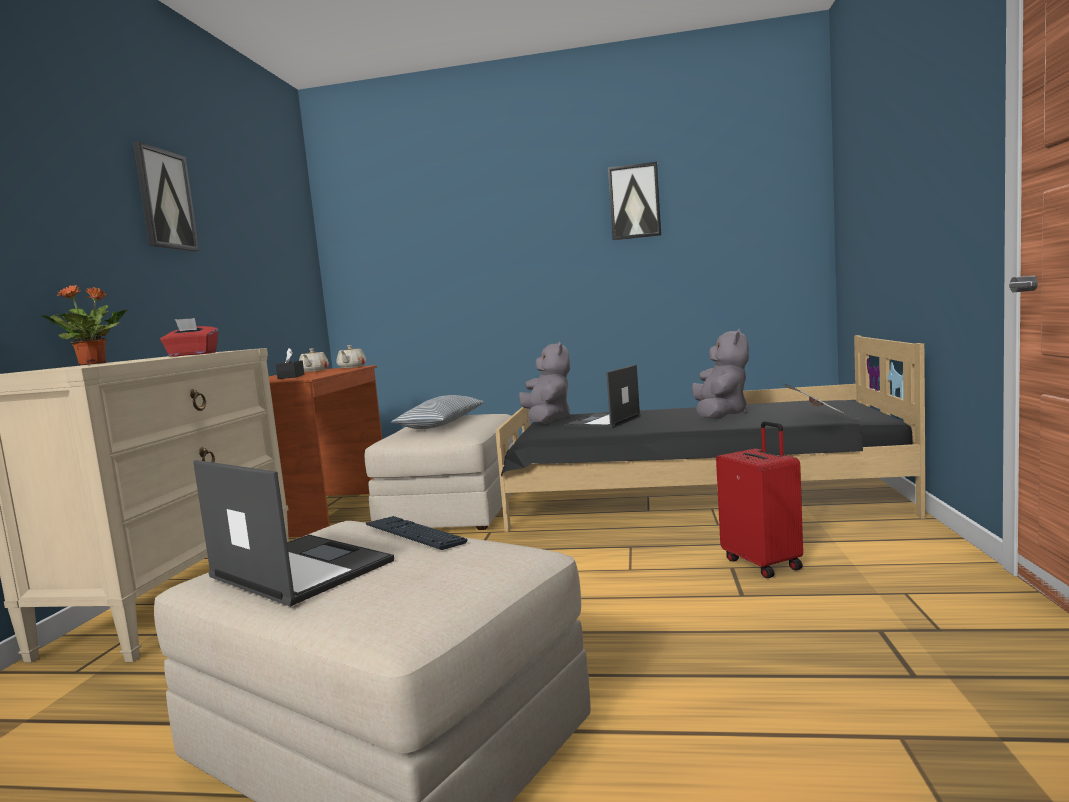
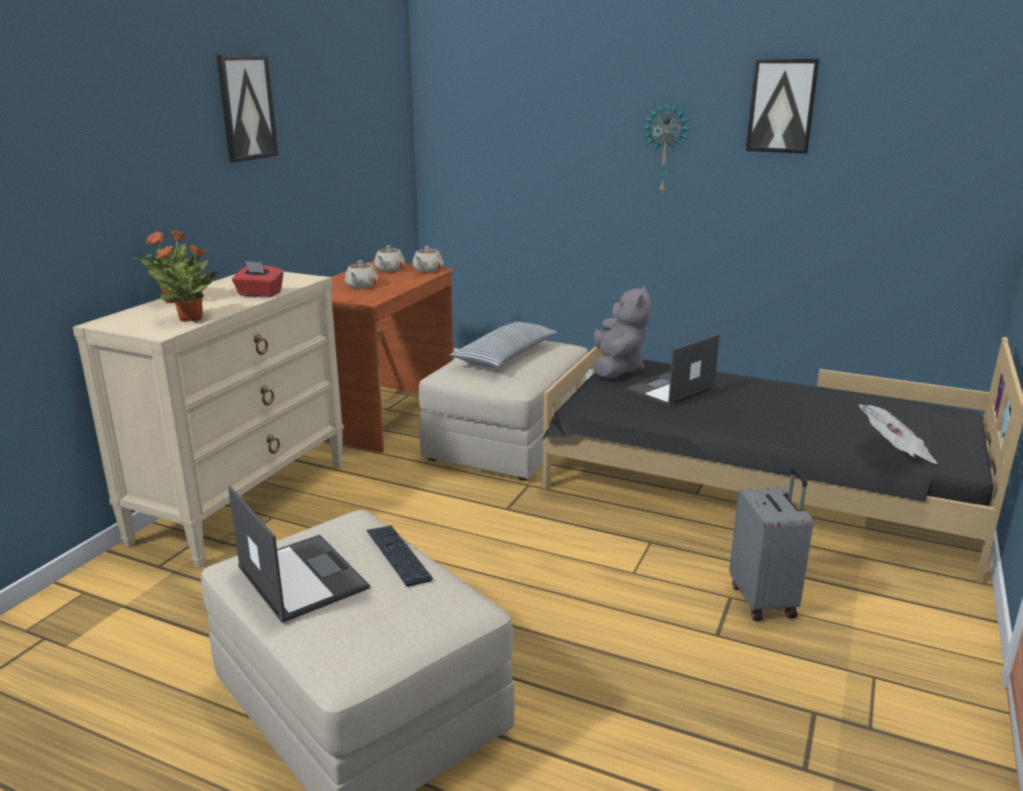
camera: 15 degrees right, 15 degrees up
(117, 362) = (192, 318): none -> potted plant
(291, 376) = (361, 286): black tissue box -> beige teapot
(546, 248) = (665, 148): none -> wall clock
(720, 415) = (798, 410): grey plush toy -> none
(763, 563) = (764, 600): red suitcase -> grey suitcase

